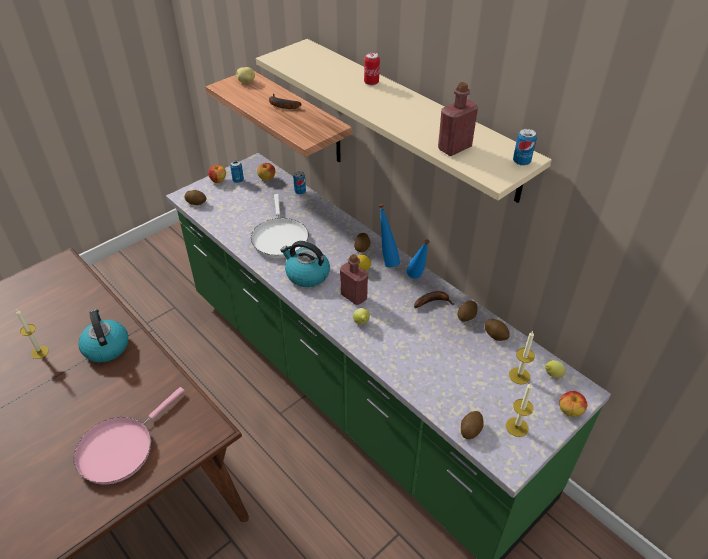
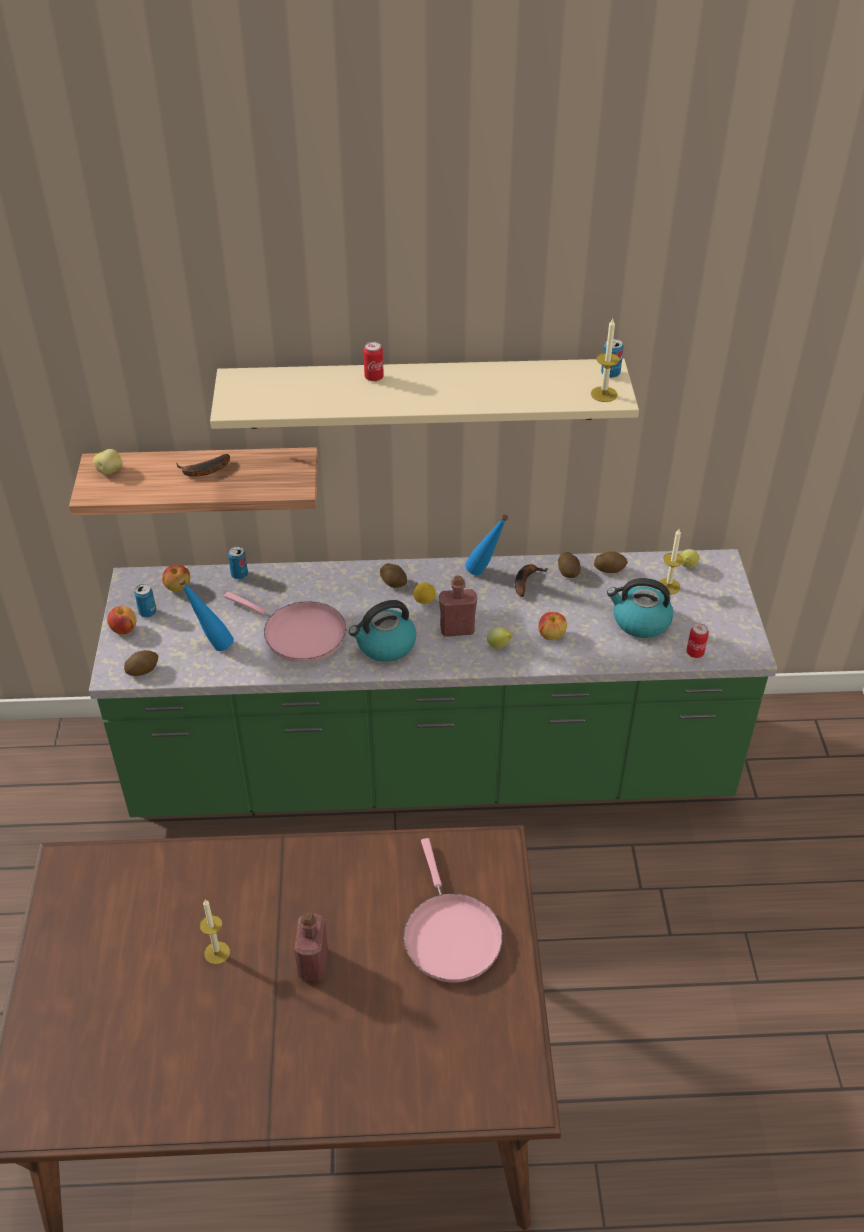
camera: 50 degrees left, 0 degrees up
(106, 347) = (279, 883): kettle -> kettle (640, 622)
(279, 238) = (299, 634): white frying pan -> pink frying pan
(387, 260) = (433, 576): blue bottle -> blue bottle (212, 645)
(454, 148) = (548, 394): red bottle -> red bottle (313, 963)
(470, 429) = (695, 653): potato -> can
(517, 427) = (718, 624): candle -> candle (604, 394)
(570, 411) = (732, 583): apple -> apple (551, 635)

